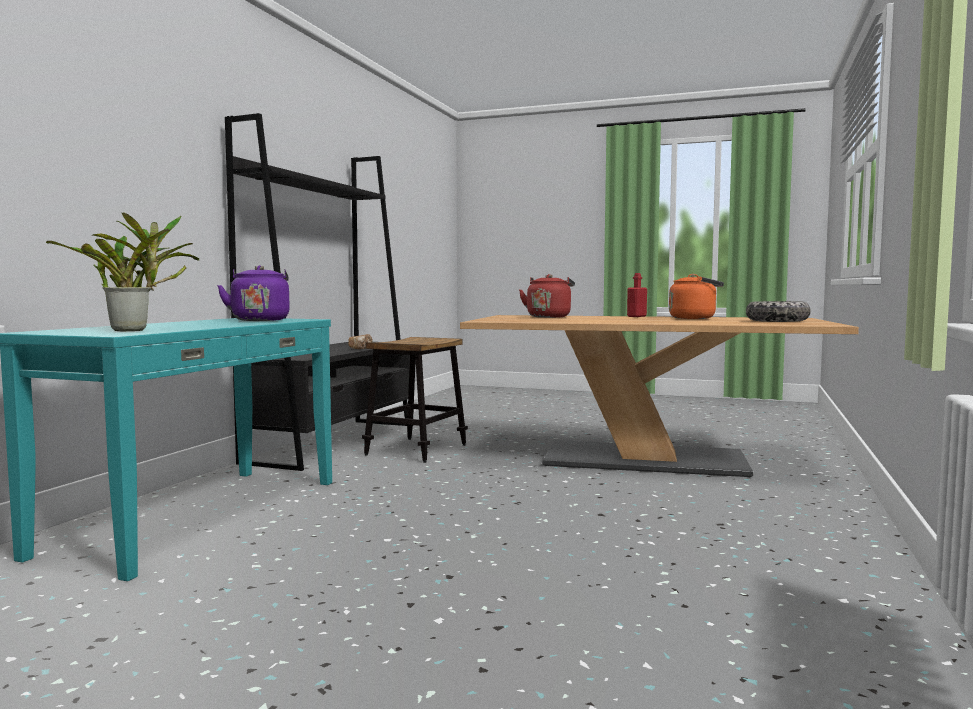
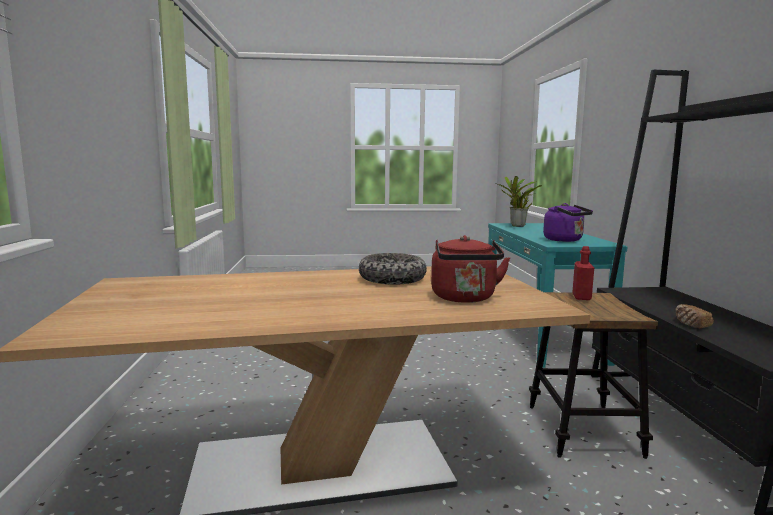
camera: 155 degrees right, 5 degrees up
(636, 316) = (344, 319): red bottle -> red bottle (581, 297)
(695, 318) = (248, 309): orange kettle -> none
(777, 321) = (145, 299): bowl -> bowl (392, 279)

